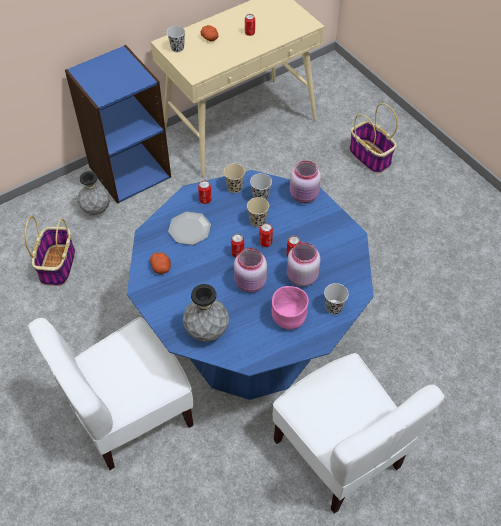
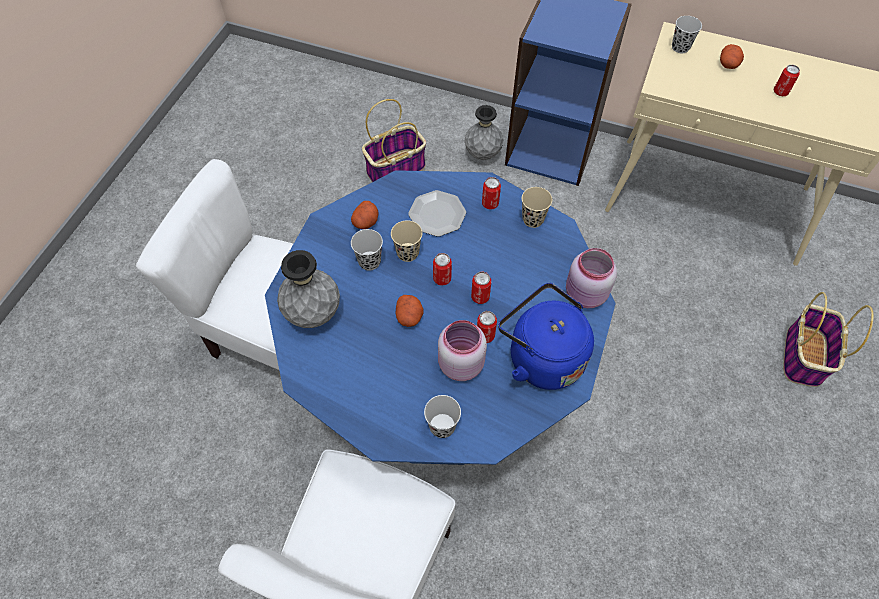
camera: 55 degrees right, 5 degrees up
(250, 283) = (409, 316): pink jar -> potato
(257, 221) = (504, 270): beige cup -> beige cup (407, 253)
(260, 197) = (542, 252): black cup -> black cup (369, 261)
(288, 318) = (390, 385): pink bowl -> none
(326, 238) = (541, 356): none -> blue kettle

